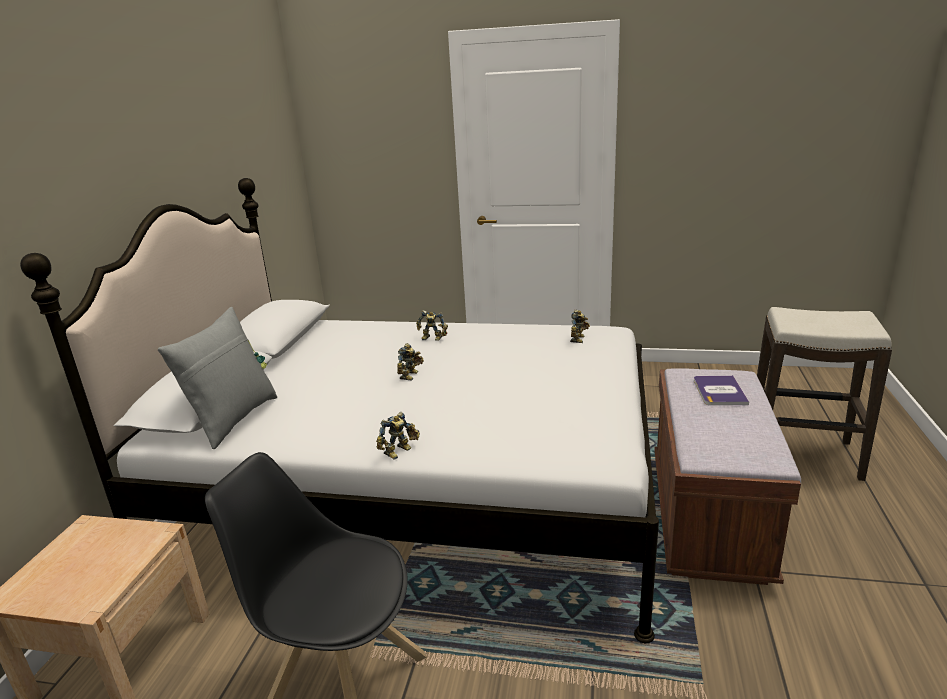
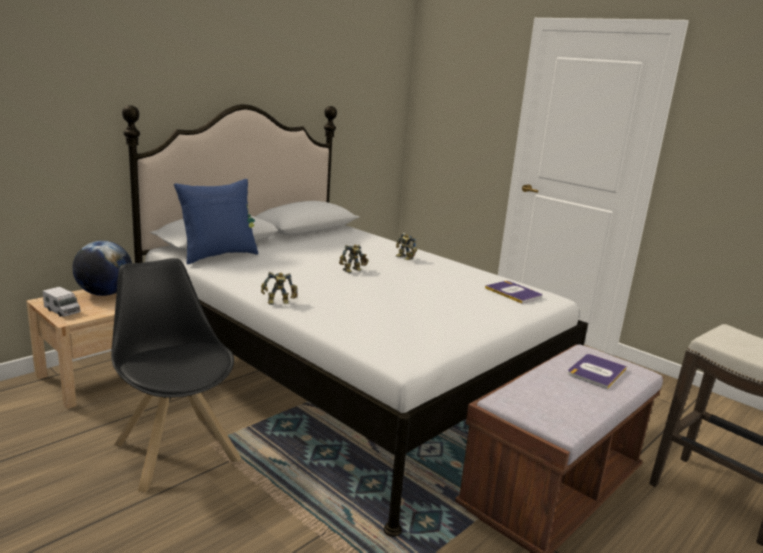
camera: 30 degrees right, 5 degrees down
(62, 596) = (62, 311): none -> toy truck
(90, 539) = (105, 294): none -> globe
(234, 420) = (218, 256): grey pillow -> blue pillow
(579, 339) = (514, 293): toy robot -> book

